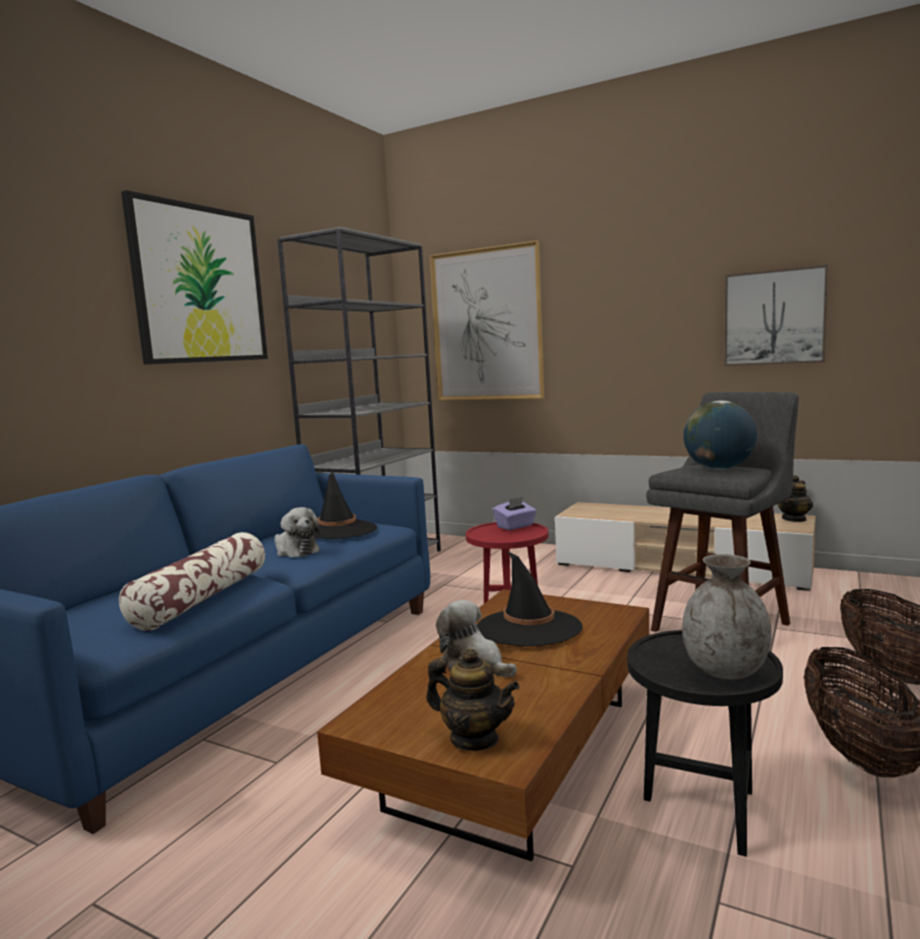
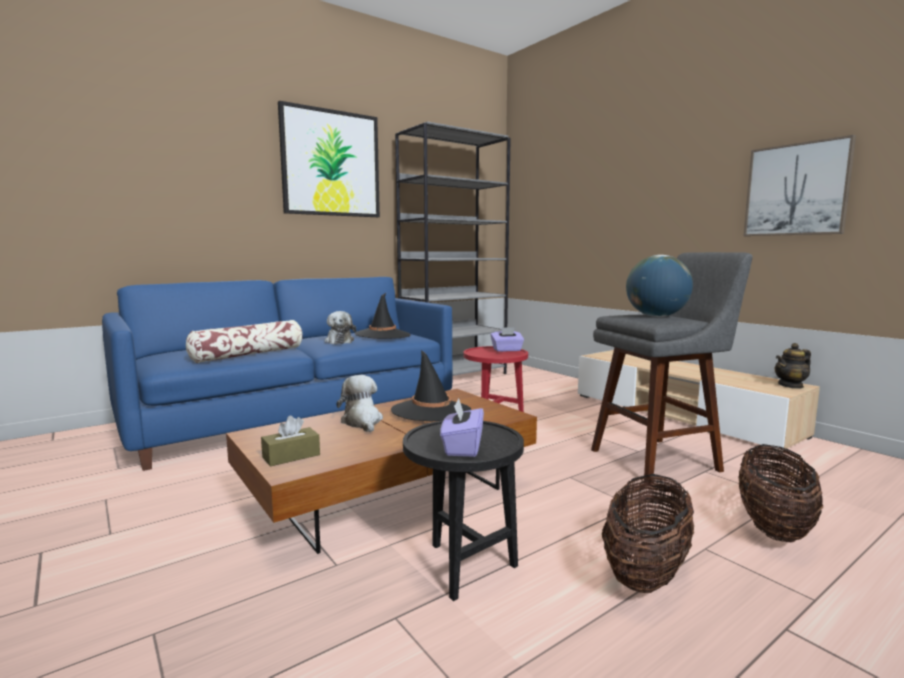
camera: 25 degrees right, 0 degrees up
(474, 739) = (291, 456): teapot -> brown tissue box
(486, 325) = (562, 200): picture -> none
(726, 671) = (462, 447): grey vase -> purple tissue box

